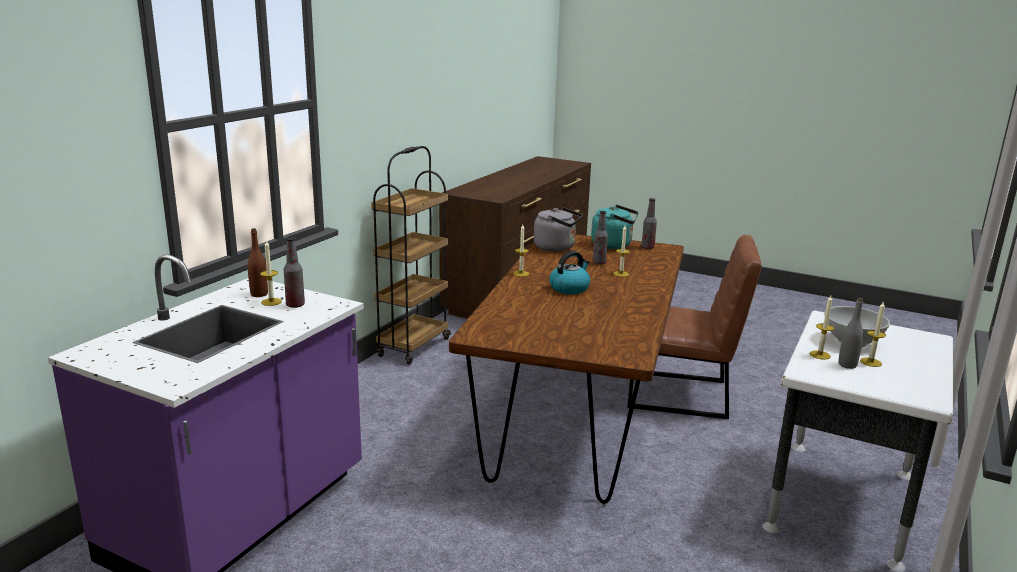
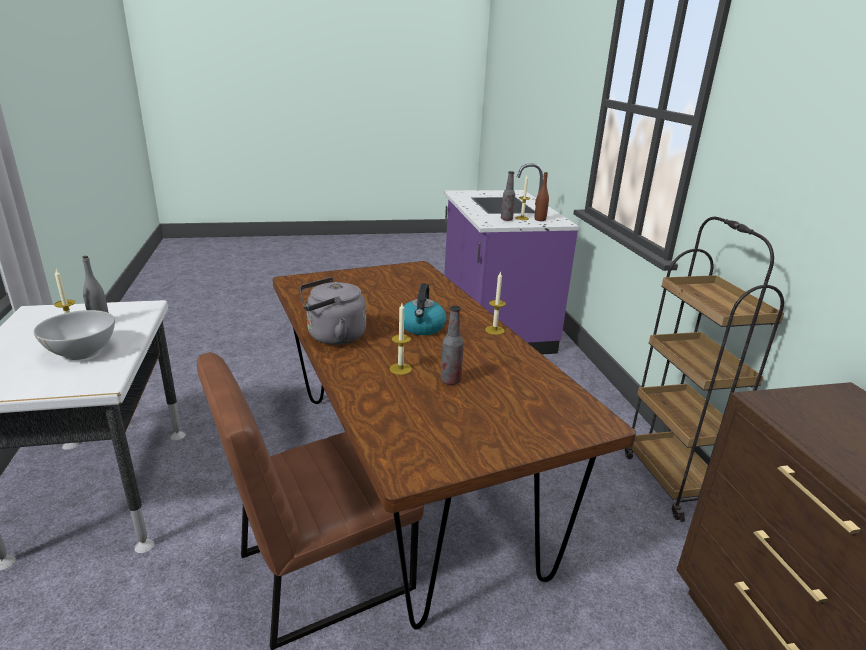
camera: 140 degrees right, 5 degrees up
(557, 248) = (543, 392): grey kettle -> grey kettle (332, 336)
(614, 245) = (490, 437): turquoise kettle -> none
(647, 247) = (436, 456): bottle -> none
(820, 355) = (126, 326): candle -> none

